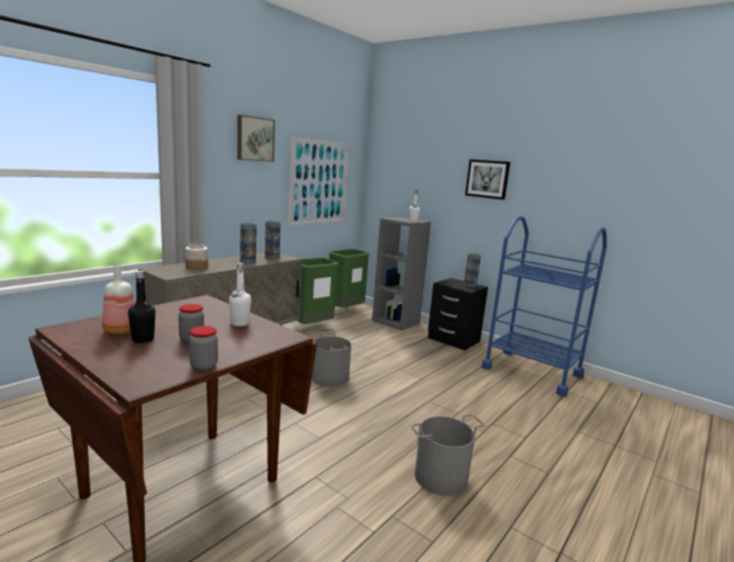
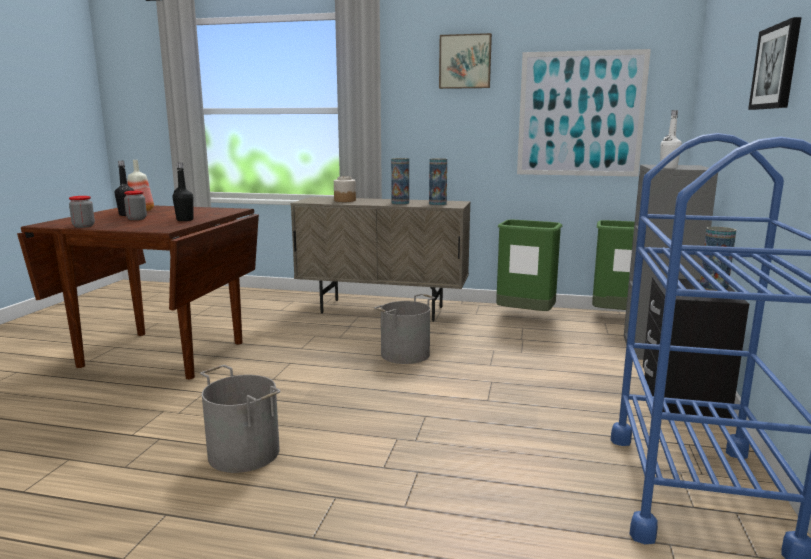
camera: 65 degrees right, 0 degrees up
(240, 323) = (185, 220): white bottle -> black bottle

